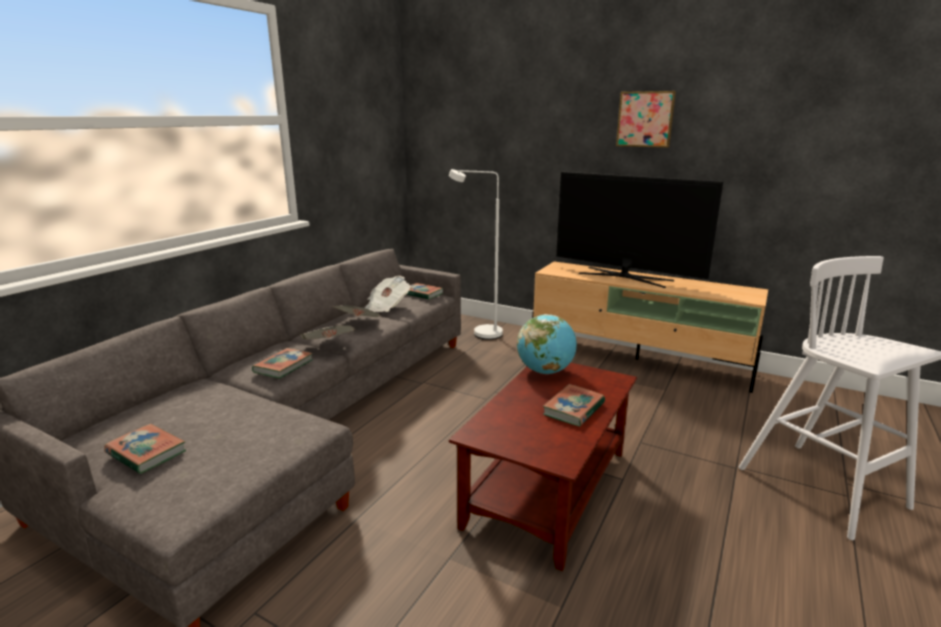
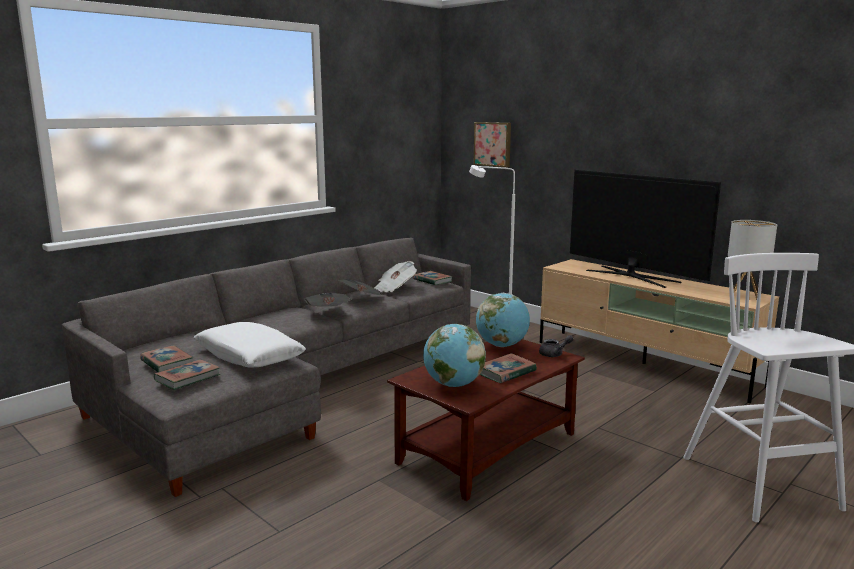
camera: 15 degrees right, 5 degrees down
(257, 424) = (249, 356): none -> white pillow
(283, 366) = (285, 322): book -> book (187, 378)
(529, 436) = (453, 385): none -> globe
(606, 377) = (554, 354): none -> grey teapot
(645, 119) = (656, 120): picture -> picture (493, 144)
(740, 290) = (744, 295): none -> table lamp

